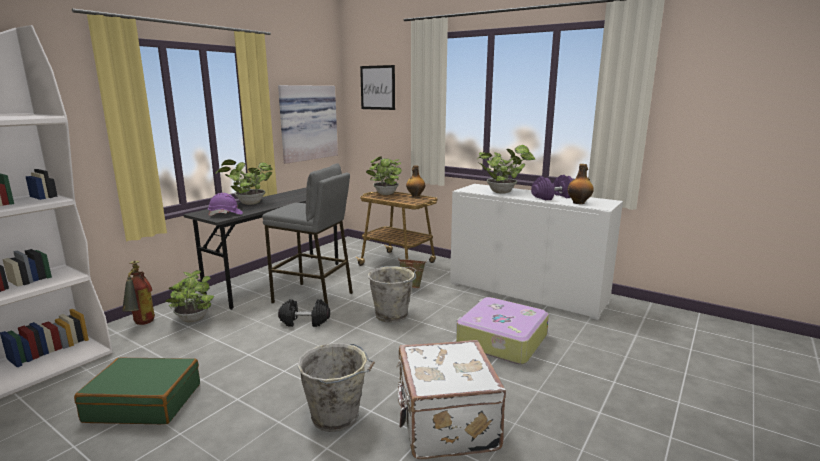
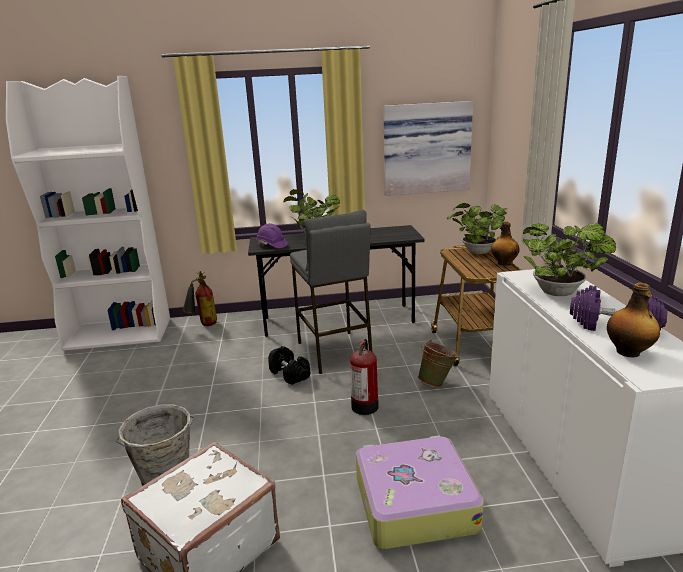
camera: 50 degrees right, 5 degrees up
(144, 402) = (117, 389): green suitcase -> none
(193, 320) = (231, 335): potted plant -> none
(377, 87) = (516, 104): picture -> none
(393, 315) = (365, 405): grey bucket -> fire extinguisher

